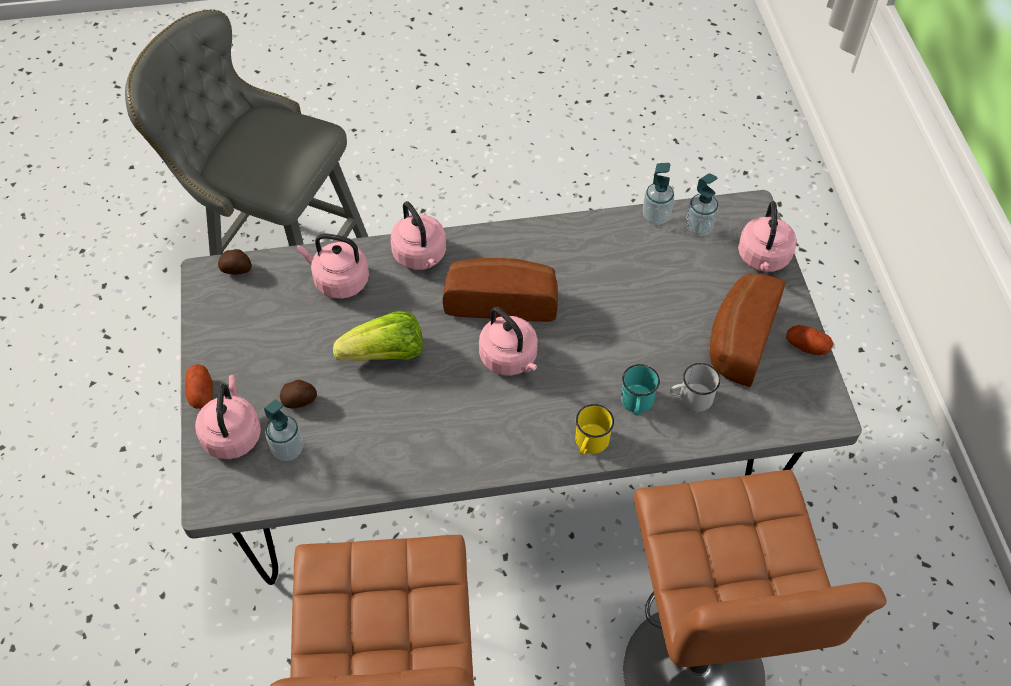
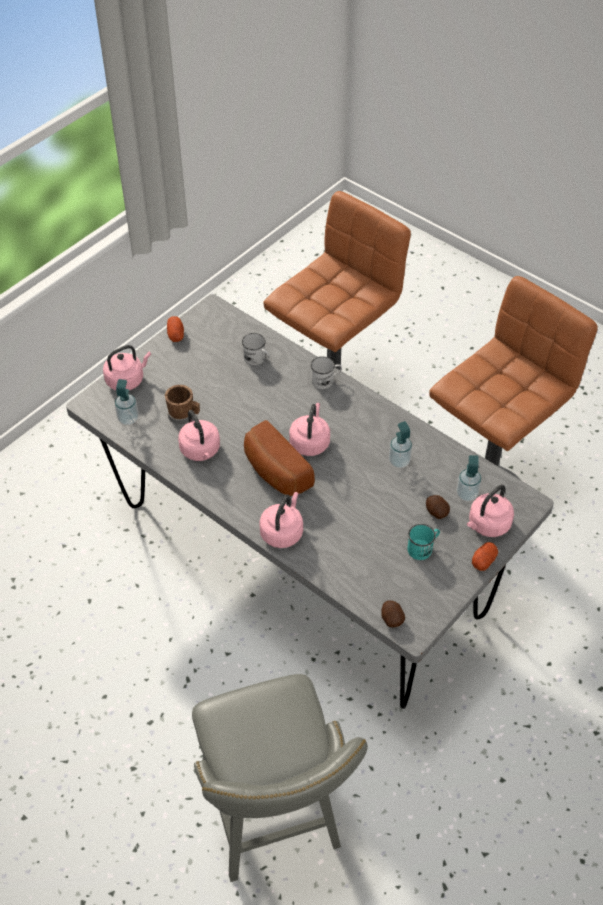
camera: 130 degrees left, 5 degrees down
(338, 281) = (343, 558): pink kettle -> pink kettle (201, 451)
(385, 355) = (366, 497): lettuce -> none
(589, 444) = (326, 380): yellow mug -> white mug
(636, 404) = (283, 377): turquoise mug -> turquoise mug (423, 548)
(656, 216) = (137, 442): soap dispenser -> soap dispenser (399, 461)
(659, 275) = (184, 416): none -> brown mug
(738, 339) = (198, 361): bread -> none

